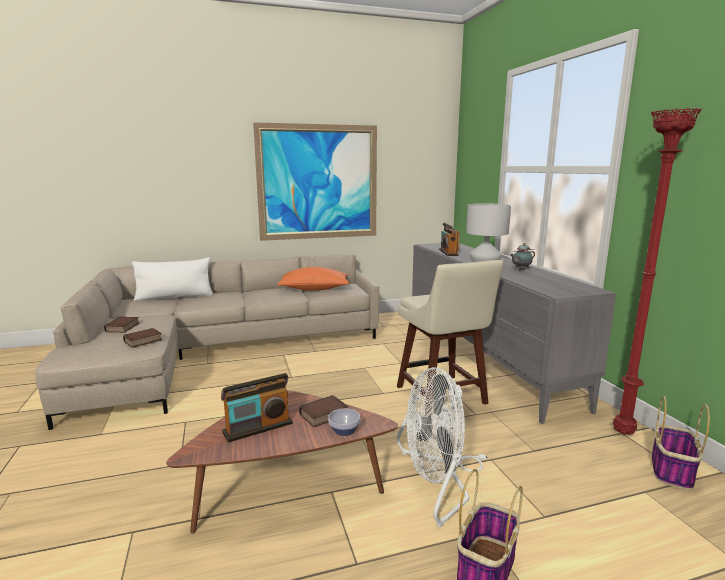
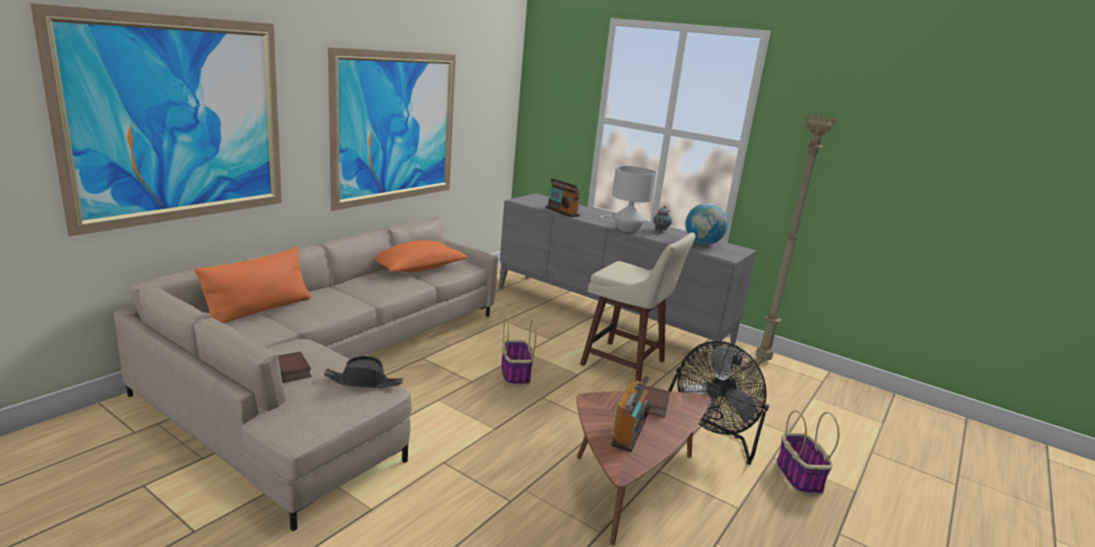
camera: 40 degrees left, 5 degrees up
(142, 171) = (178, 121): none -> picture
(143, 341) = (364, 382): book -> black hat
(174, 297) = (259, 310): white pillow -> orange pillow
(345, 431) = (688, 412): bowl -> none
(439, 480) = (710, 433): white fan -> black fan
(550, 281) = (702, 243): none -> globe
(623, 434) = (763, 360): red floor lamp -> beige floor lamp
(671, 470) = (809, 378): basket -> basket (515, 373)

